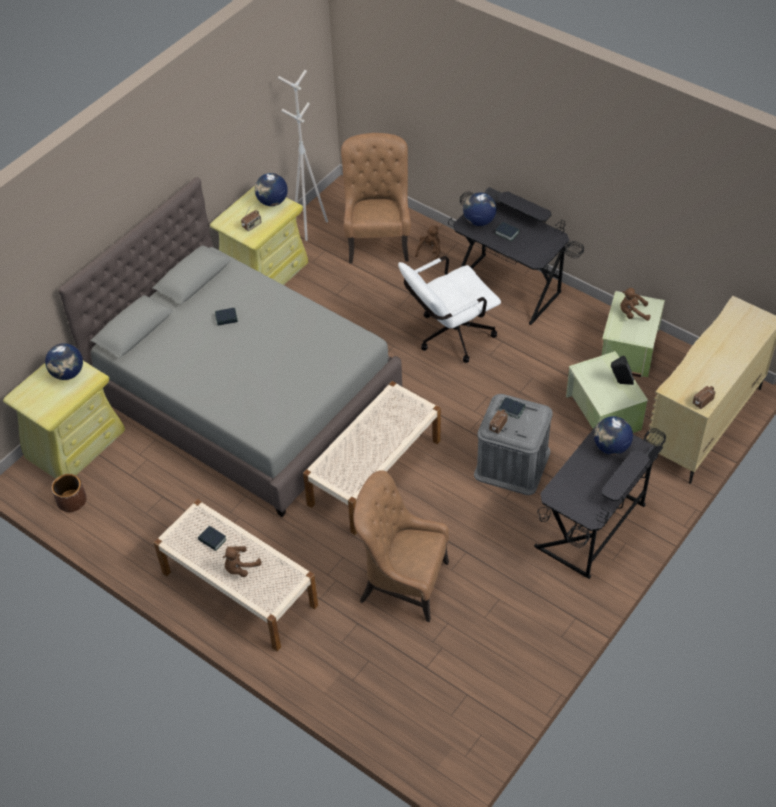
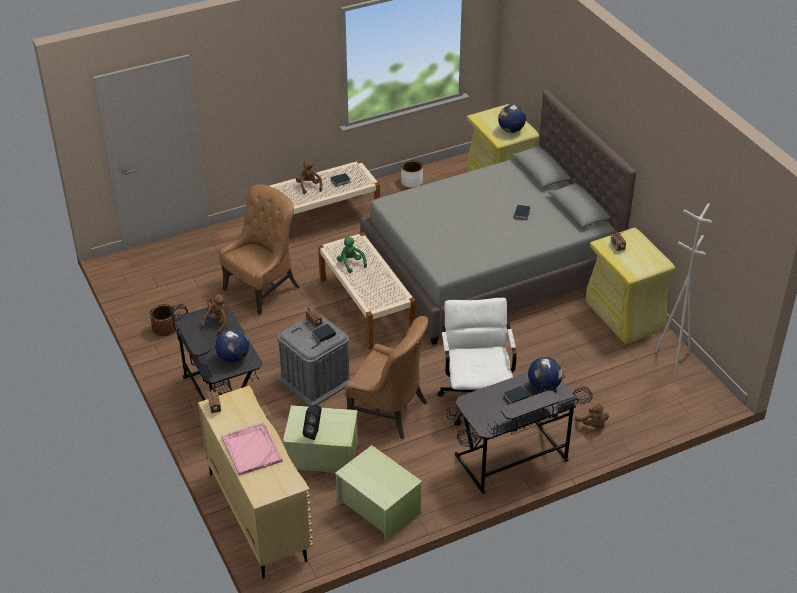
camera: 115 degrees right, 10 degrees down
(71, 501) = (451, 172): brown planter -> brown planter (164, 328)
(113, 531) = (411, 182): none -> white planter
(272, 202) = (642, 265): globe -> none
(367, 458) = (350, 263): none -> green plush toy
(378, 240) = (629, 396): brown chair -> brown chair (388, 411)
(632, 313) = (385, 479): brown plush toy -> brown plush toy (218, 323)
(726, 351) = (251, 449): none -> pink tray

